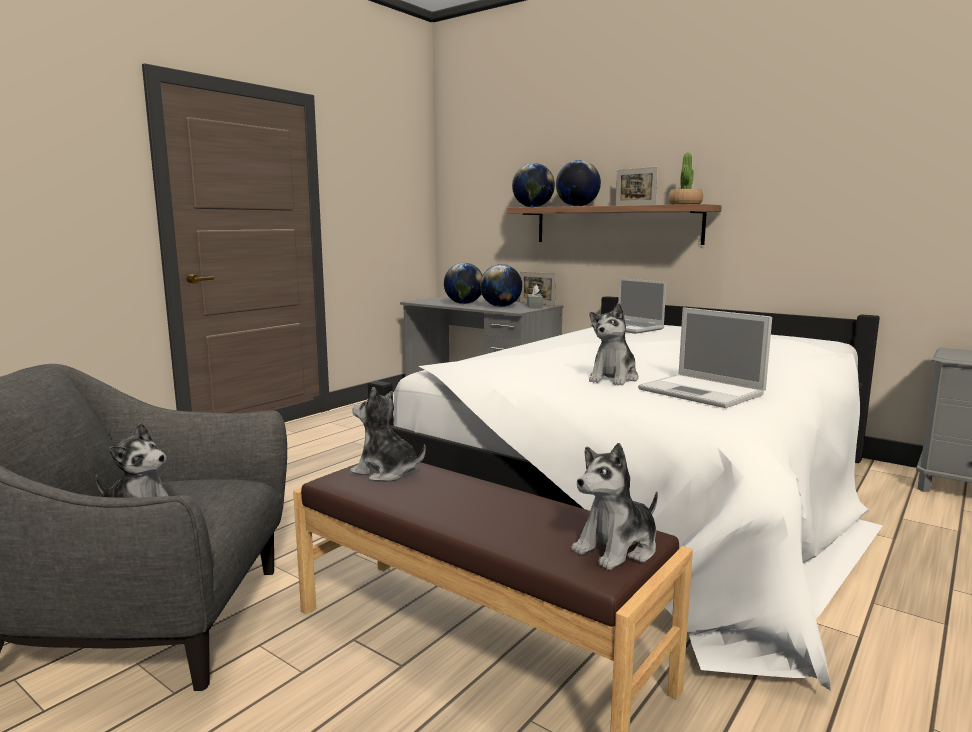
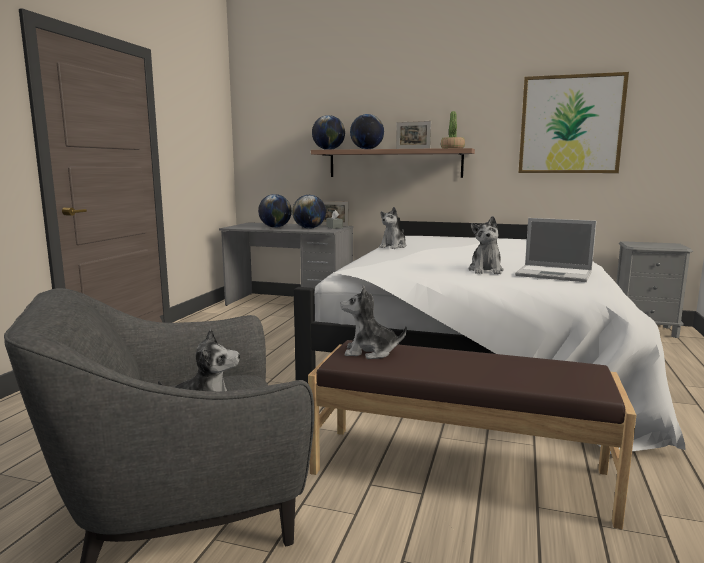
camera: 20 degrees left, 0 degrees up
(617, 549) = (587, 377): plush toy -> plush toy (393, 246)
(628, 328) = (422, 239): laptop -> none
(865, 167) = (570, 124): none -> picture

